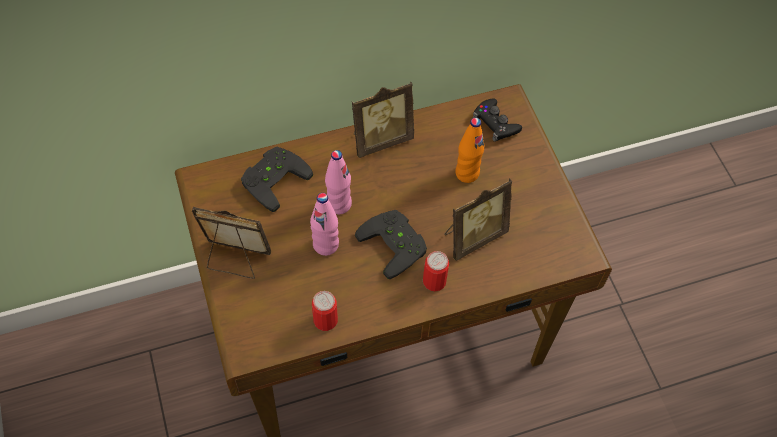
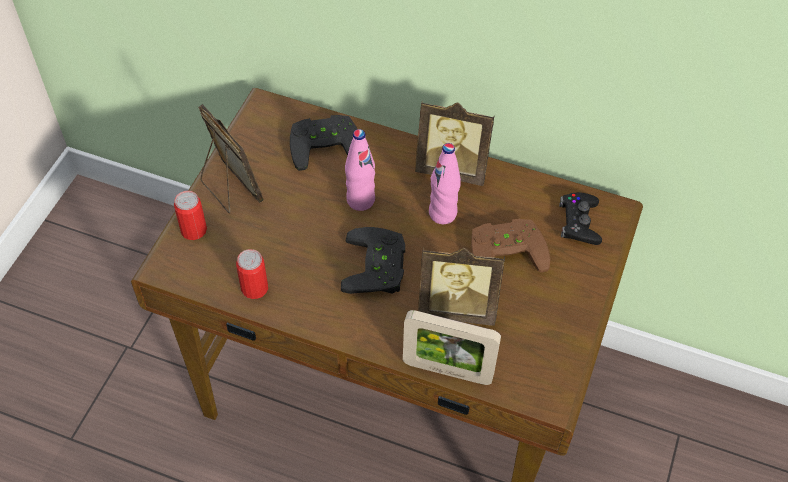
camera: 40 degrees right, 5 degrees down
(325, 245) = (315, 226): pink bottle -> pink bottle (442, 213)
(434, 281) = (382, 322): can -> can (194, 230)
(467, 173) = (506, 249): orange bottle -> brown game controller
(505, 283) = (447, 371): none -> picture frame

